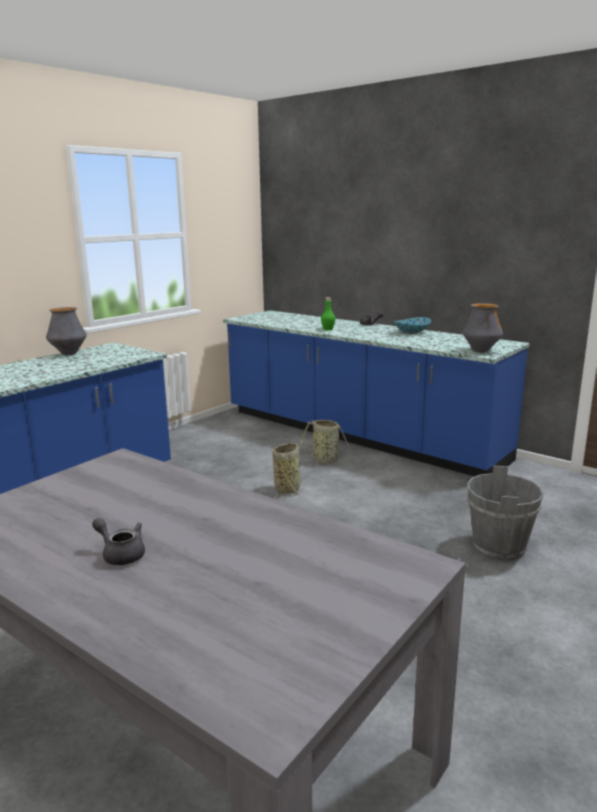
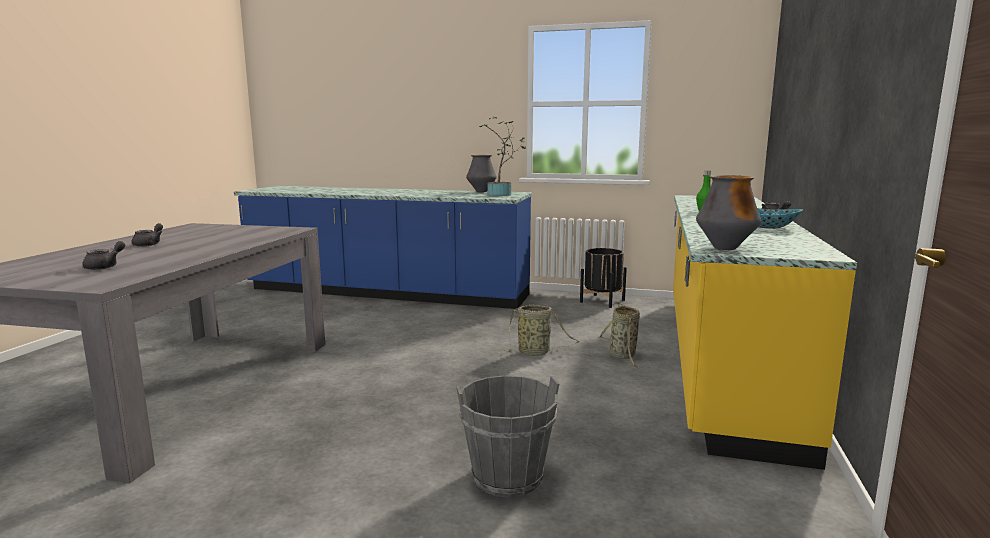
camera: 65 degrees right, 5 degrees down
(118, 352) = (502, 195): none -> potted plant
(193, 434) = (602, 301): none -> black planter
(294, 574) = (105, 266): none -> grey teapot
(357, 435) = (720, 358): blue counter -> yellow counter

